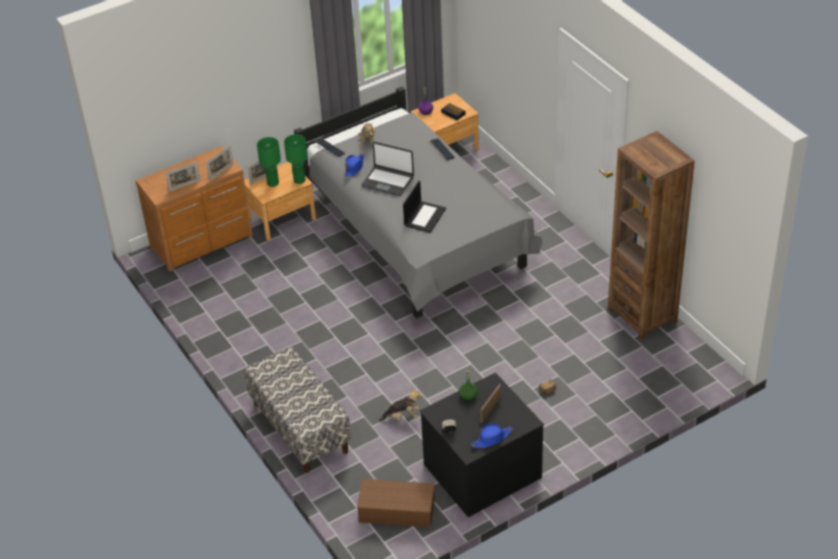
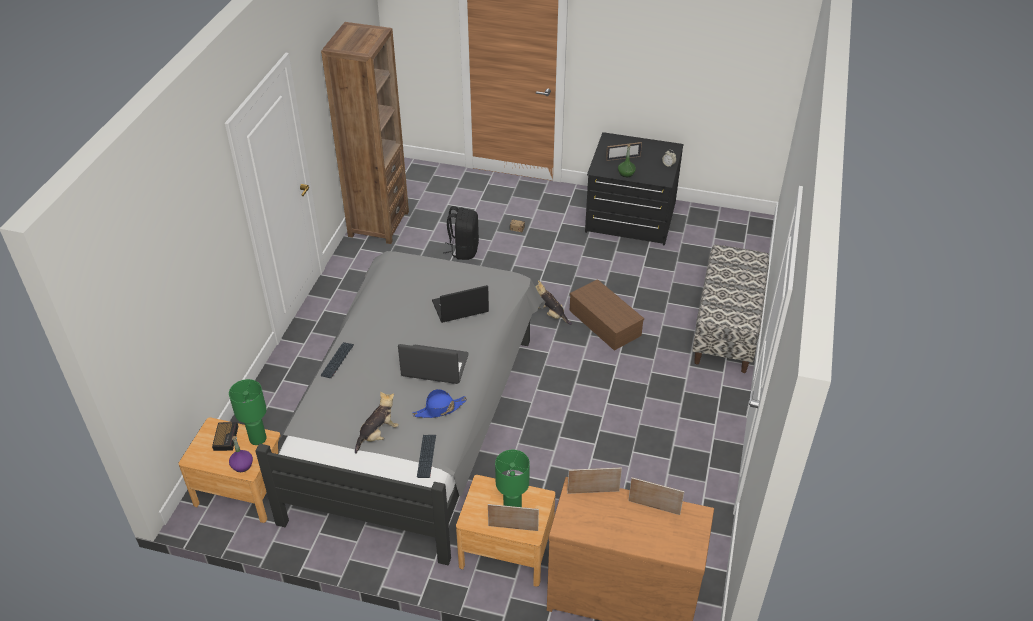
camera: 135 degrees left, 0 degrees up
(300, 180) = (482, 489): green table lamp -> green table lamp (257, 438)
(388, 181) = (435, 366): laptop -> laptop turned 60 degrees counterclockwise
(398, 510) = (716, 234): brown storage box -> brown storage box (603, 322)
(402, 417) = (639, 282): plush toy -> plush toy (551, 314)
(492, 439) = (647, 144): blue hat -> none
(554, 343) = (463, 250): none -> black backpack

